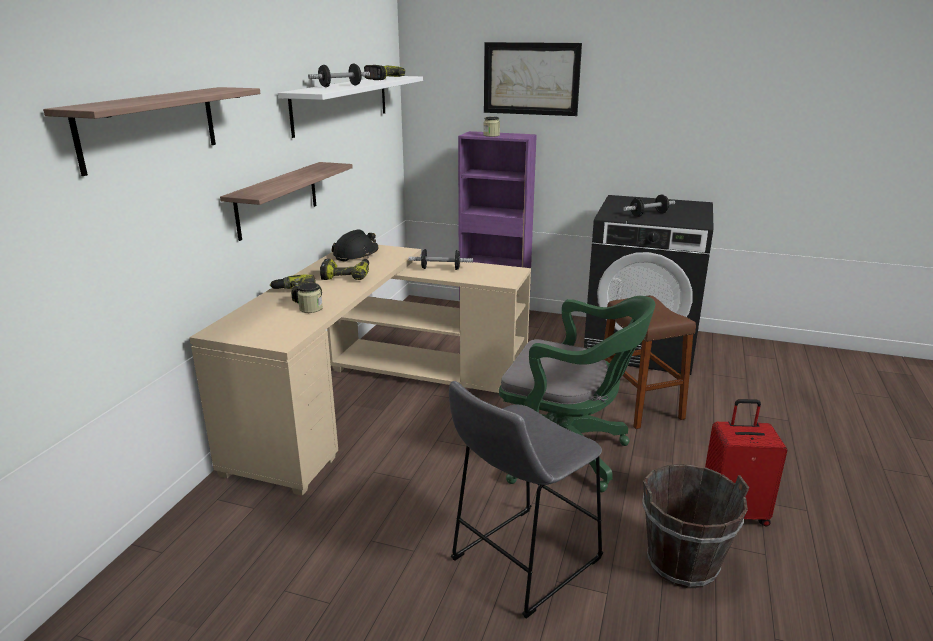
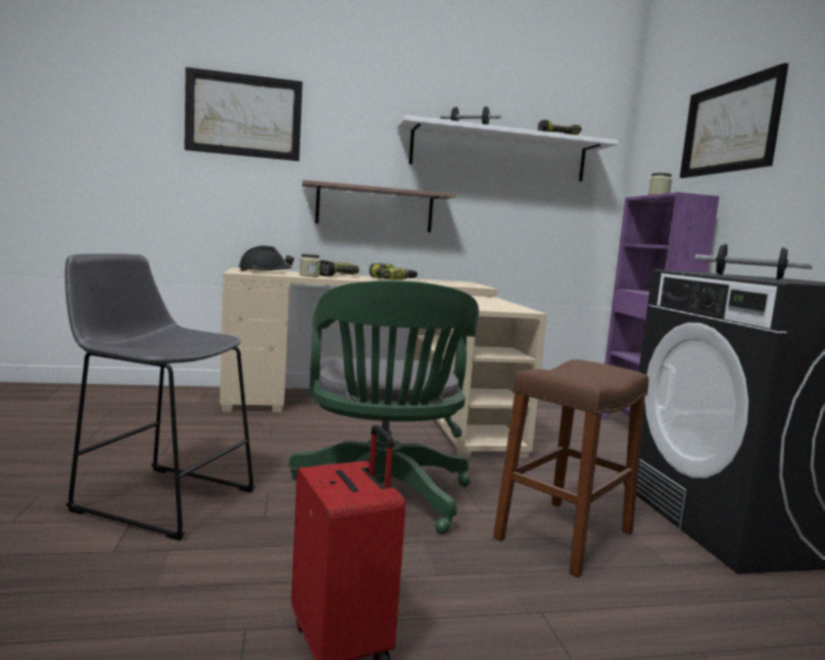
camera: 60 degrees right, 15 degrees down
(150, 127) = (244, 116): shelf -> picture
(356, 254) = (444, 281): black hard hat -> black hard hat (265, 272)
(440, 268) = (476, 299): dumbbell -> none
(682, 564) = (185, 601): brown bucket -> none

